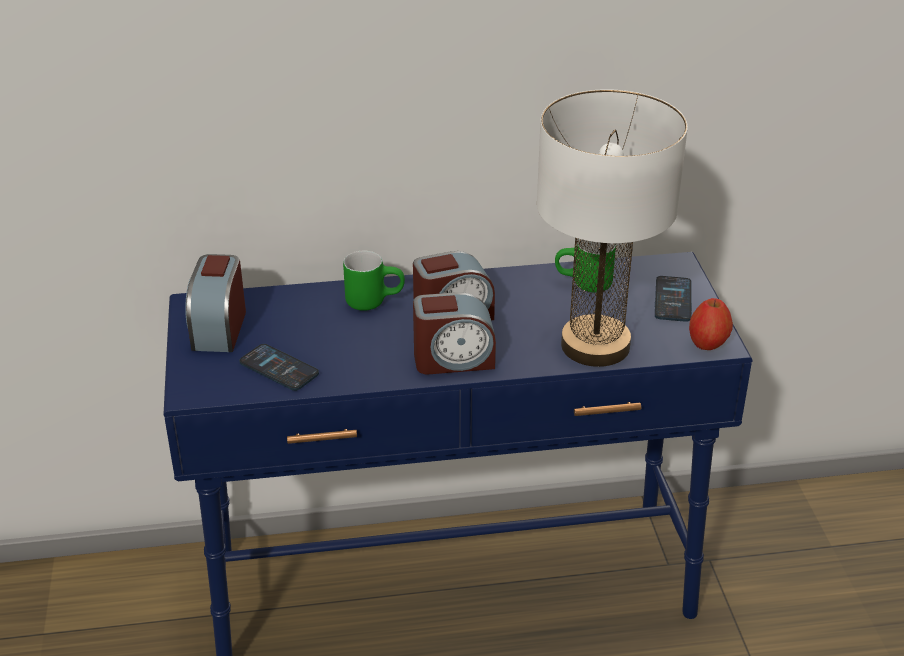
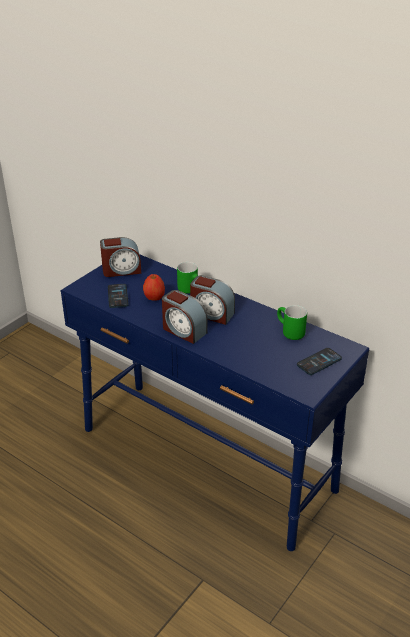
camera: 45 degrees right, 0 degrees up
(219, 328) = (121, 270): alarm clock -> alarm clock turned 150 degrees counterclockwise
(595, 345) = (250, 359): table lamp -> none
(707, 344) = (301, 390): apple -> apple (154, 298)

